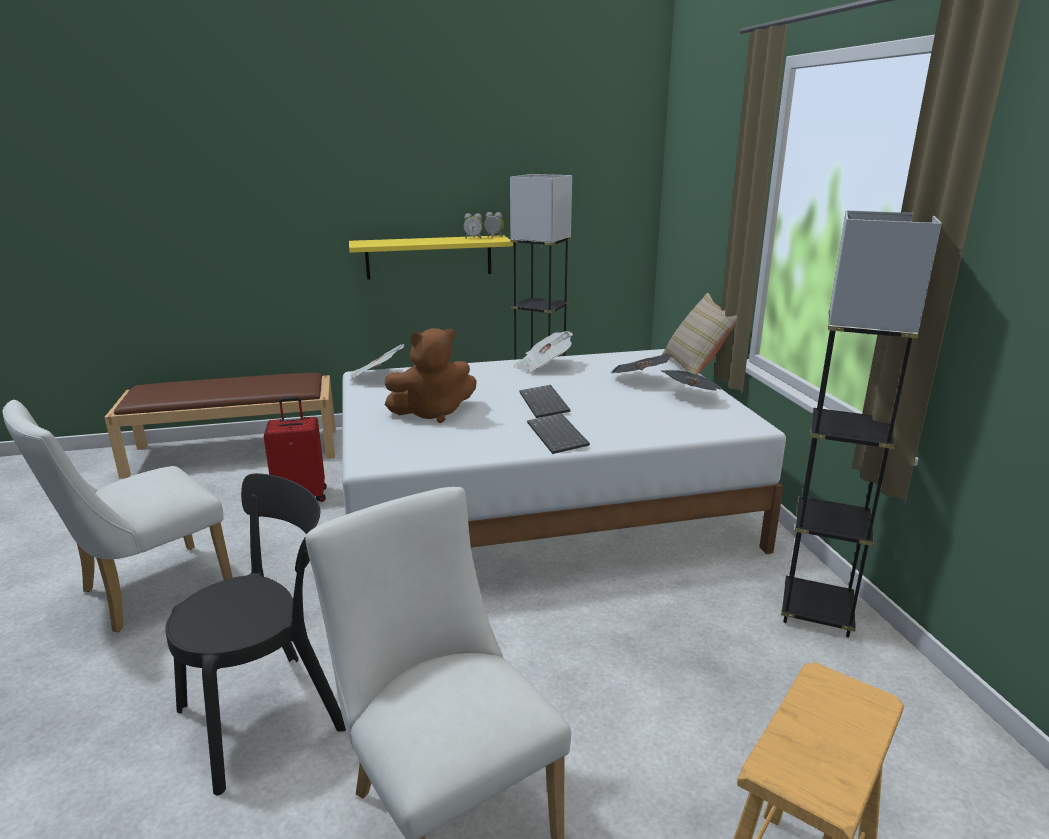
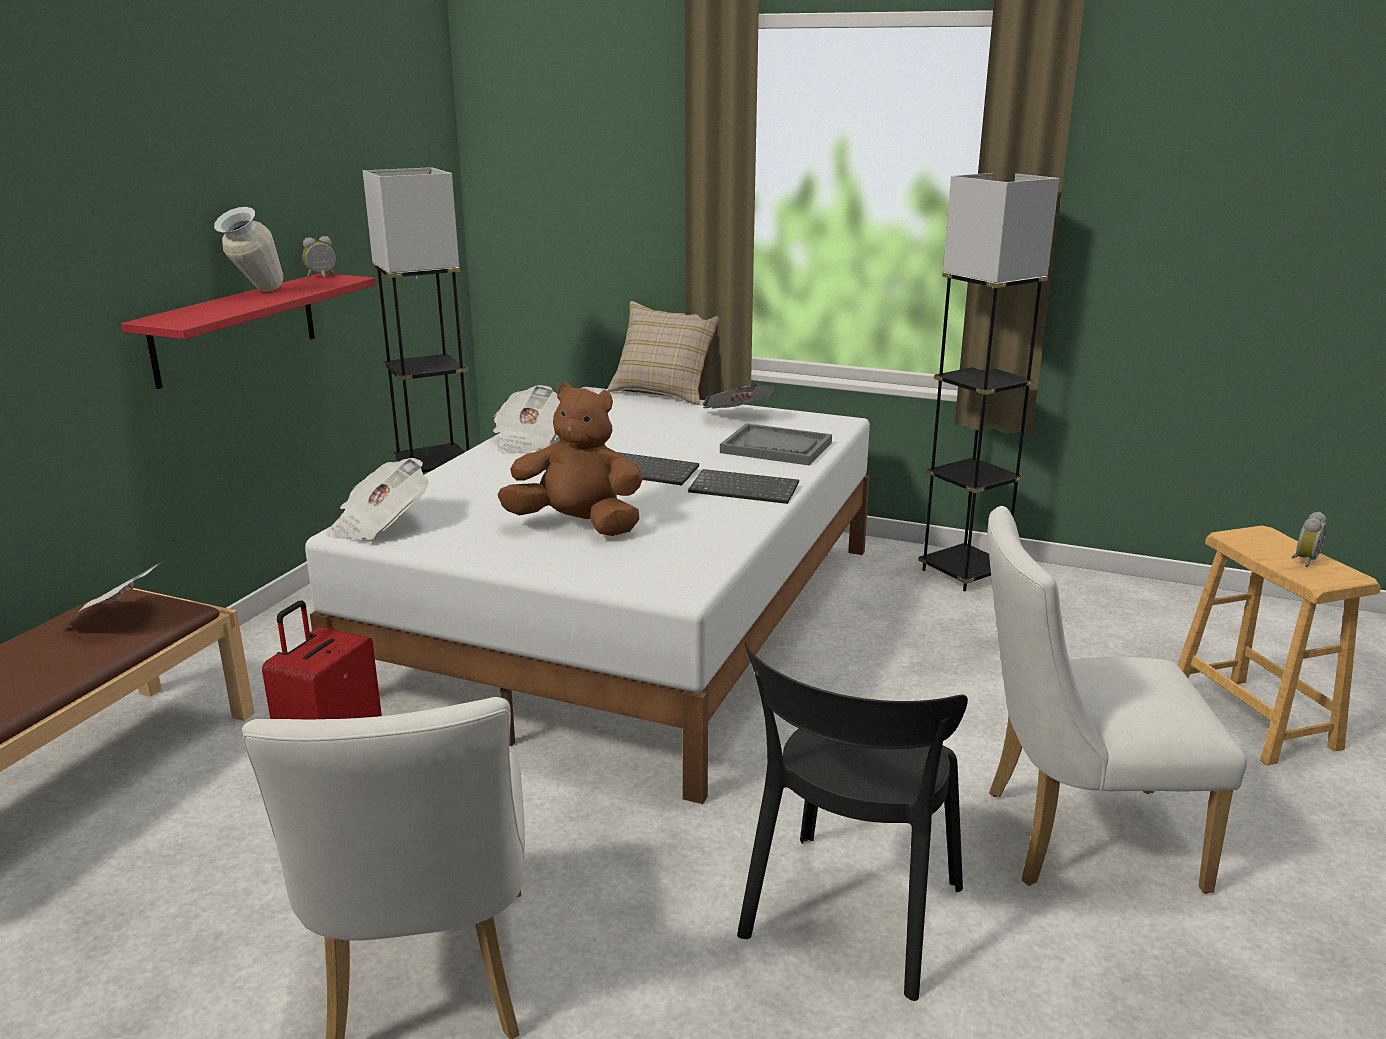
camera: 55 degrees left, 0 degrees up
(270, 714) = (849, 919): black chair -> black chair turned 150 degrees counterclockwise
(429, 257) = (236, 328): yellow shelf -> red shelf
(432, 413) = (578, 525): brown plush toy -> brown plush toy turned 90 degrees counterclockwise
(436, 239) = (255, 294): none -> vase
(473, 238) = (304, 283): alarm clock -> alarm clock (1303, 560)
(639, 380) = (656, 420): newspaper -> newspaper (116, 618)
(654, 423) = (776, 448): none -> grey tray

